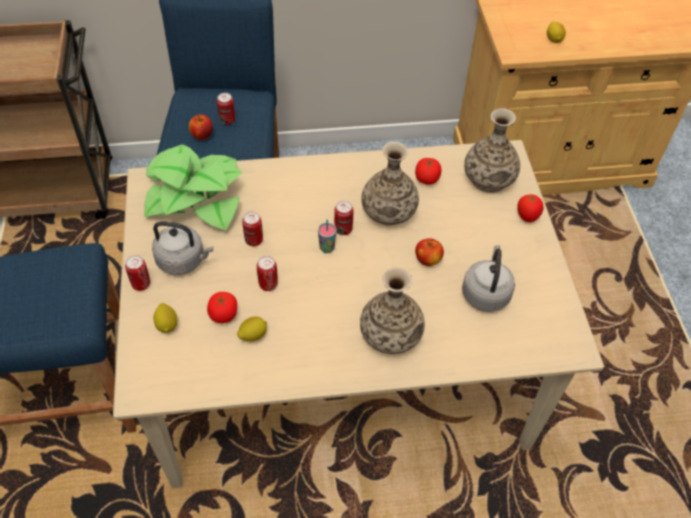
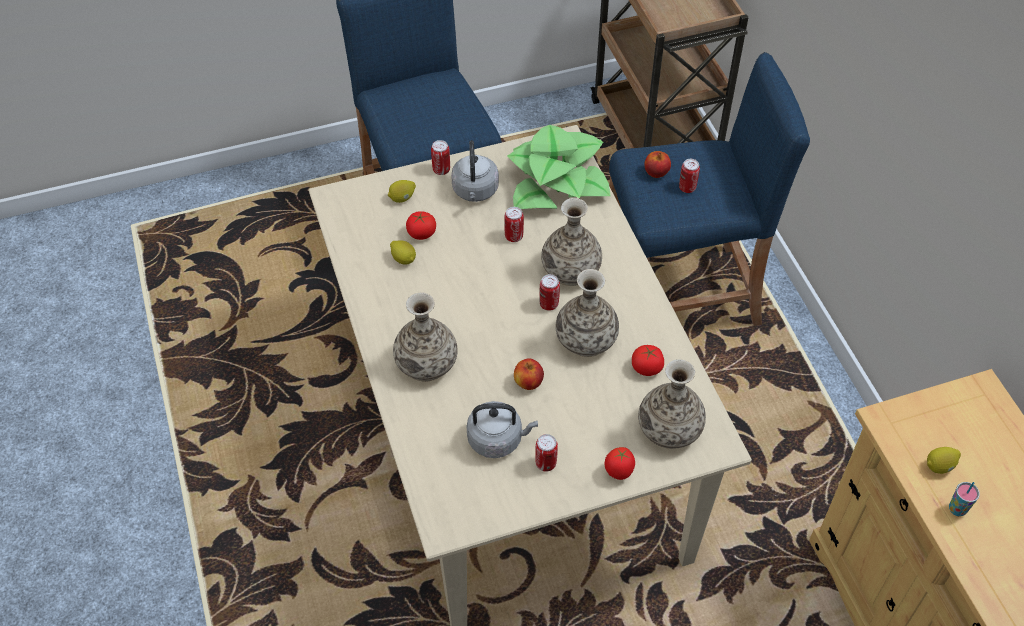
camera: 80 degrees right, 0 degrees up
(268, 284) = (463, 258): can -> can (545, 463)
(307, 207) = (570, 269): none -> vase
(327, 248) = (520, 295): cup -> cup (957, 509)

